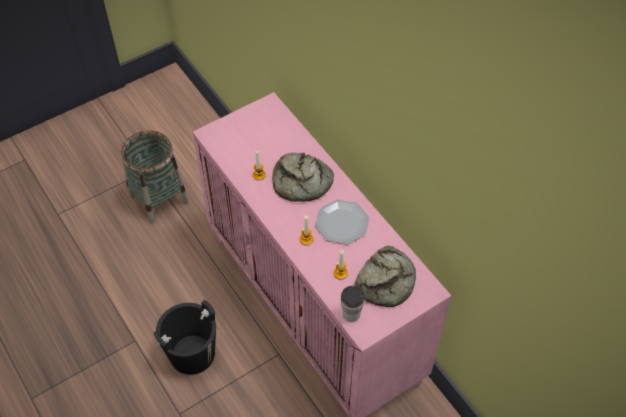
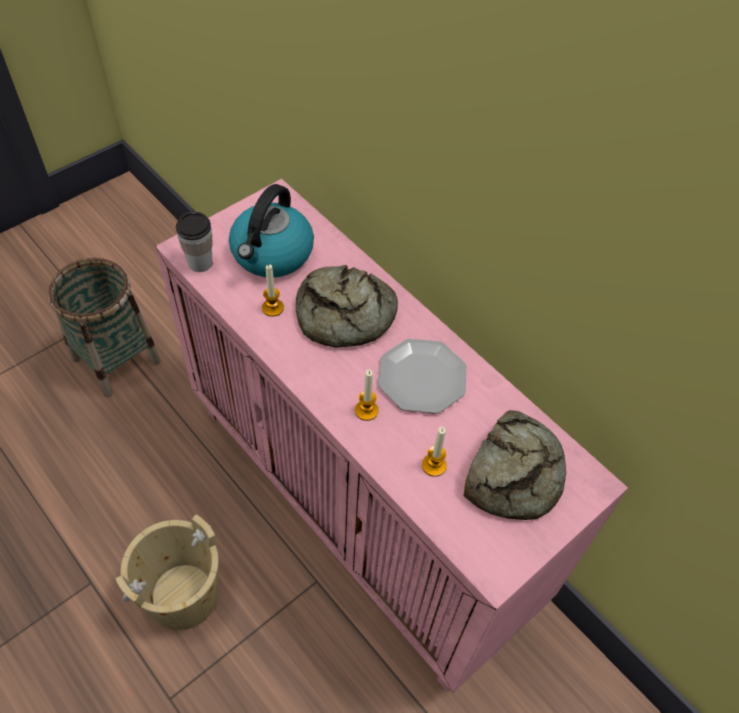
camera: 10 degrees left, 0 degrees up
(192, 354) = (183, 595): black bucket -> beige bucket
(262, 141) = (272, 254): none -> kettle
(351, 314) = (465, 540): cup -> cup (200, 263)

